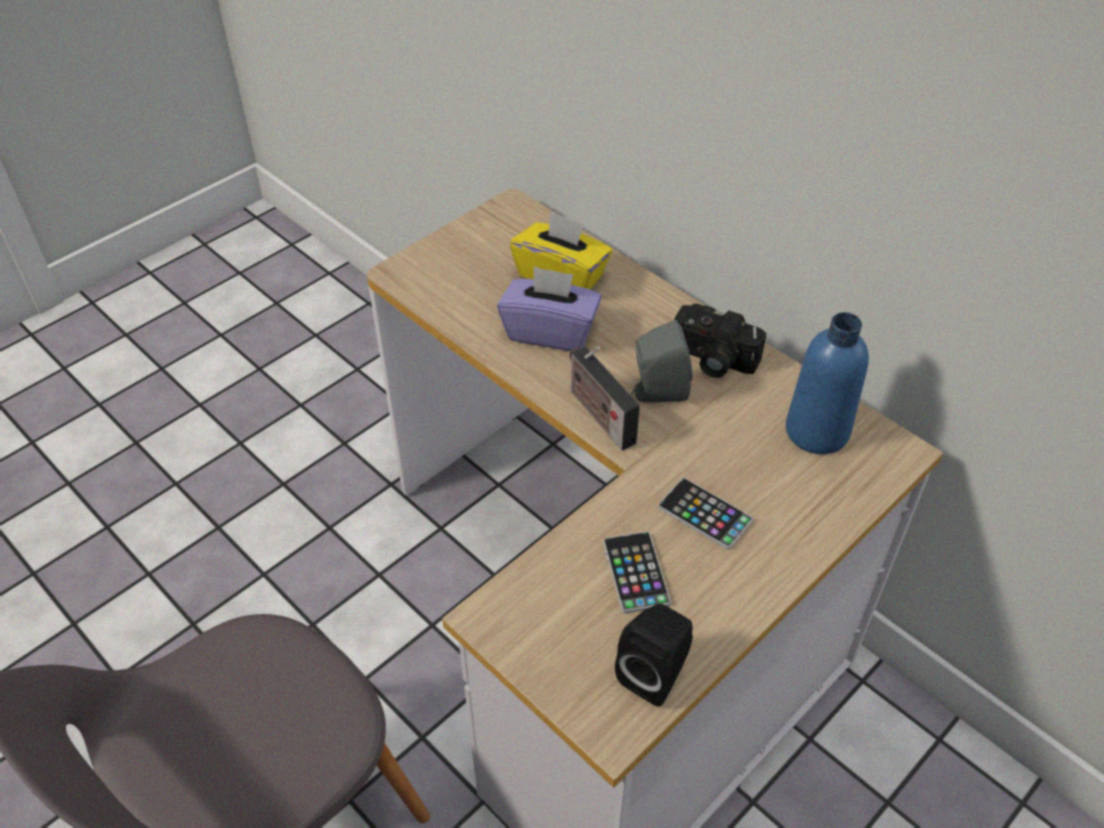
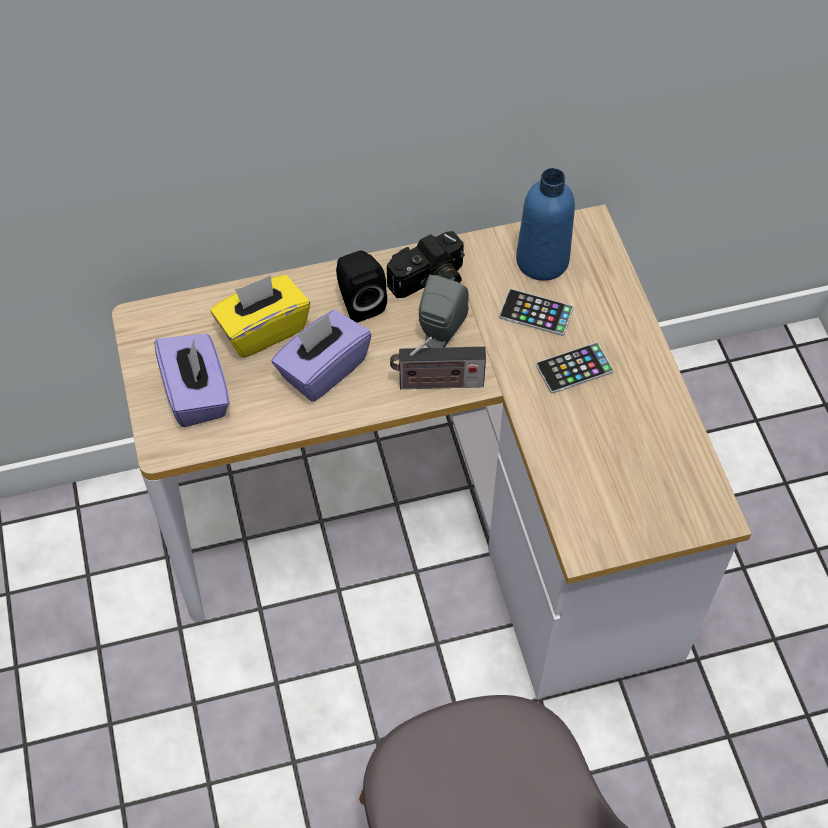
camera: 60 degrees left, 10 degrees up
(464, 269) = (197, 394): none -> purple tissue box
(636, 572) = (600, 437): phone -> phone (536, 313)
(655, 673) = (686, 468): black speaker -> black speaker (359, 302)

